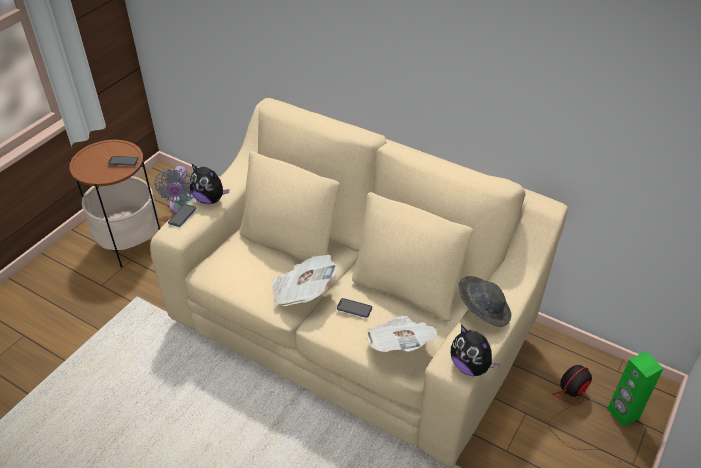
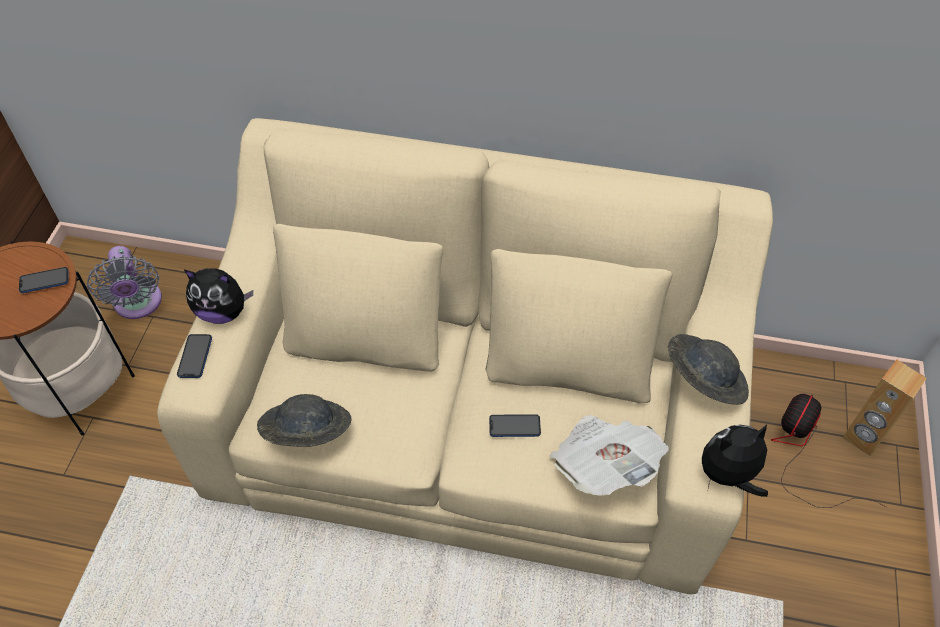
camera: 20 degrees left, 10 degrees up
(230, 279) = (306, 433): none -> grey hat
(302, 292) = (423, 420): newspaper -> none
(470, 366) = (728, 476): plush toy -> plush toy turned 135 degrees clockwise
(622, 414) = (862, 438): green speaker -> brown speaker

